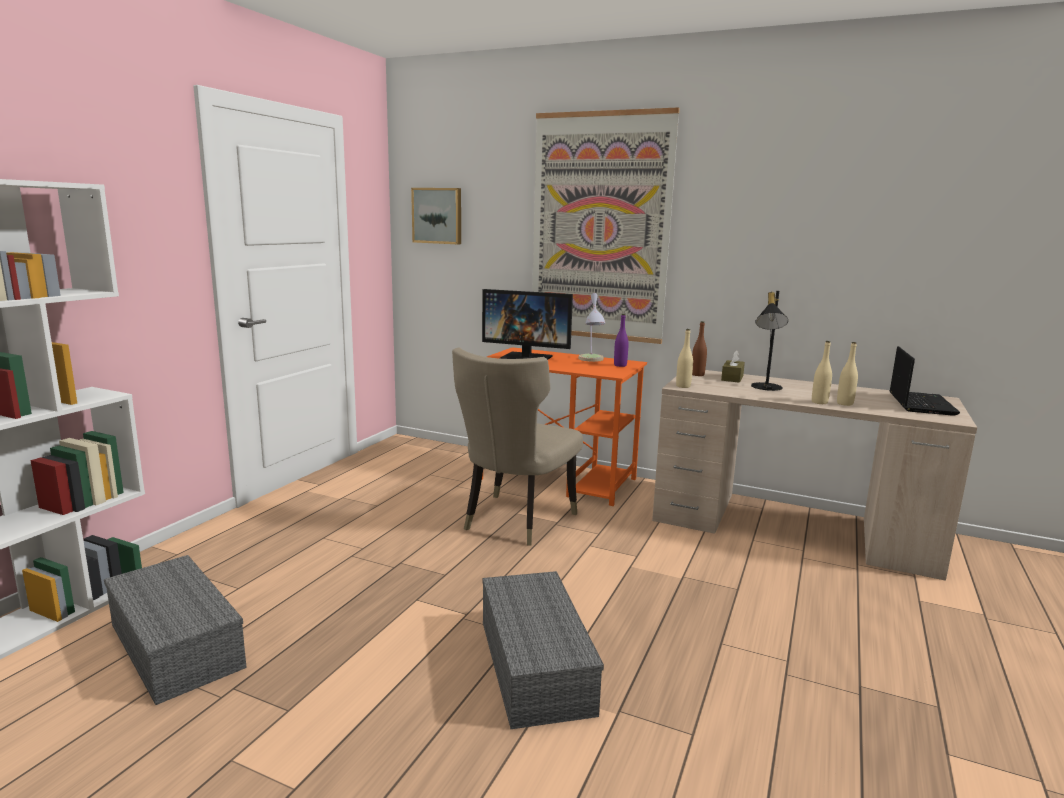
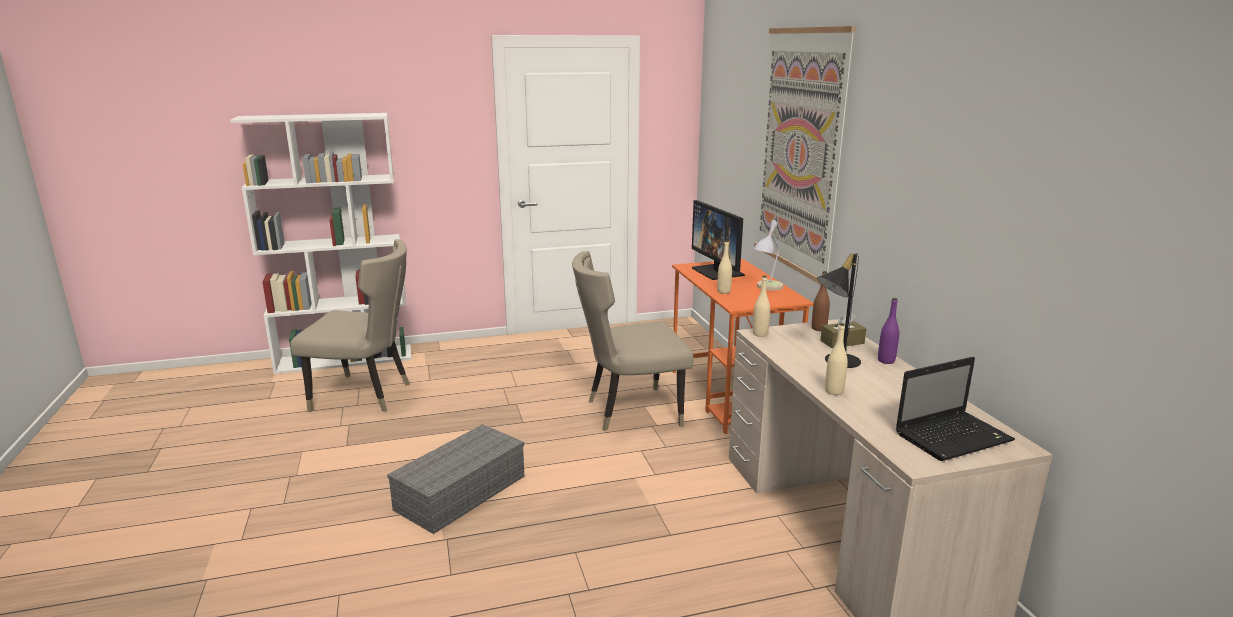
camera: 50 degrees right, 5 degrees up
(179, 646) = (366, 395): grey storage box -> beige chair
(438, 216) = (719, 122): picture -> none
(620, 365) = (772, 299): purple bottle -> purple bottle (886, 361)
(844, 403) = (857, 402): beige bottle -> beige bottle (723, 291)

